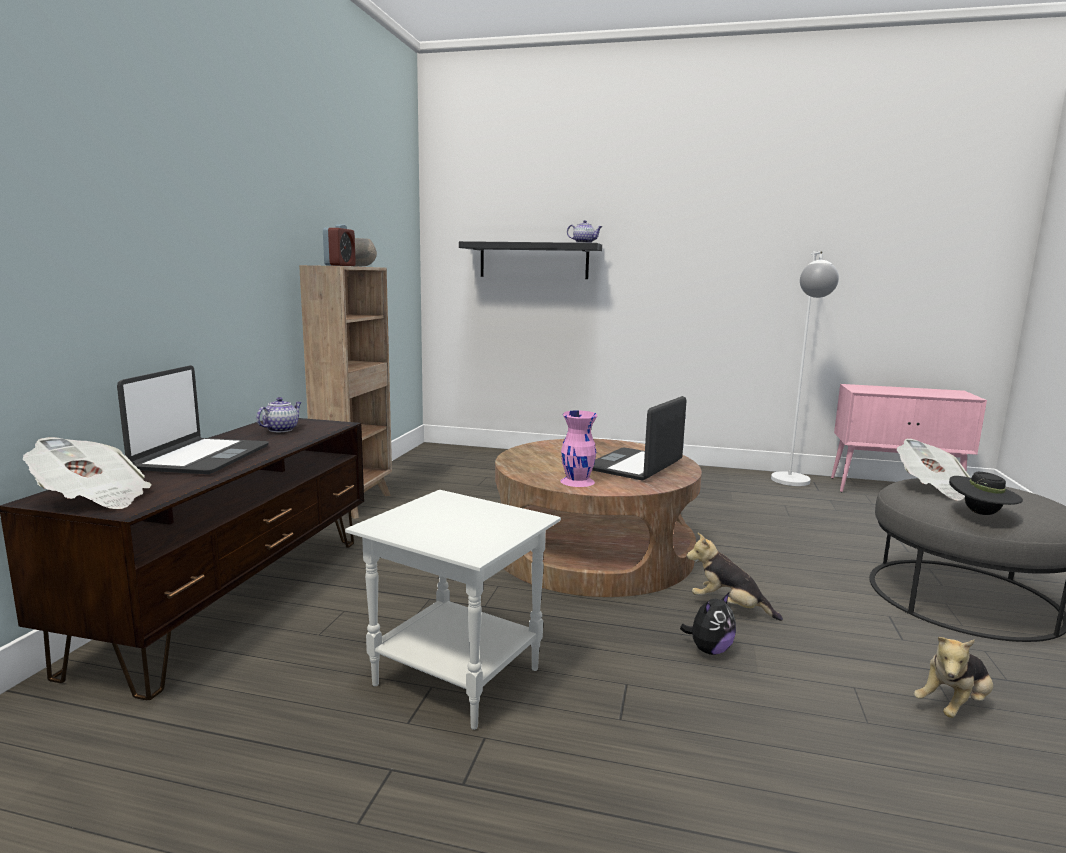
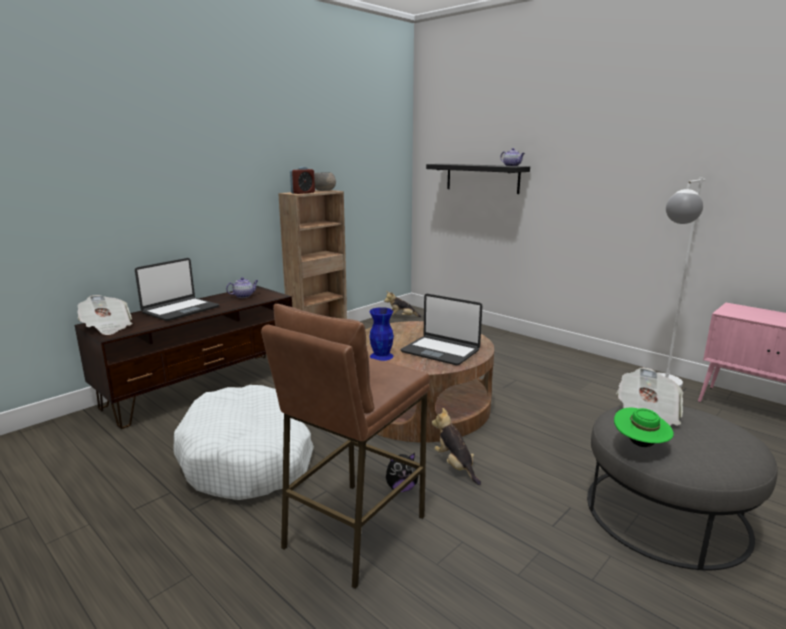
camera: 30 degrees right, 5 degrees up
(455, 676) = (248, 458): white side table -> white dog bed
(578, 481) = (382, 356): pink vase -> blue vase
(635, 466) = (441, 351): laptop -> laptop turned 120 degrees counterclockwise
(730, 721) = (353, 531): none -> brown stool
(953, 706) = (515, 578): plush toy -> plush toy (401, 318)
(980, 514) = (640, 444): black hat -> green hat

